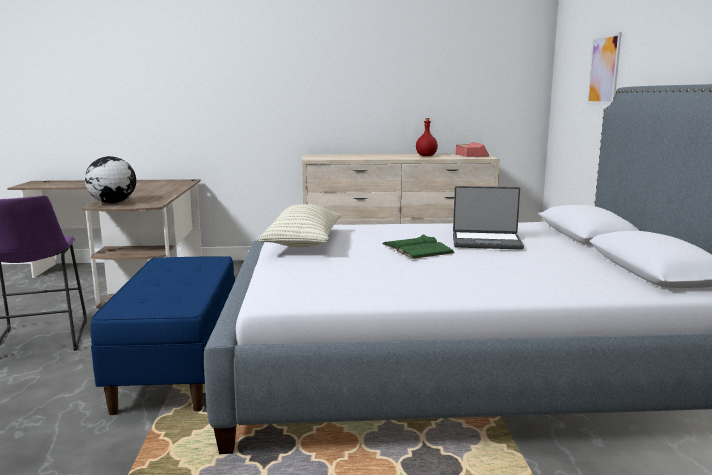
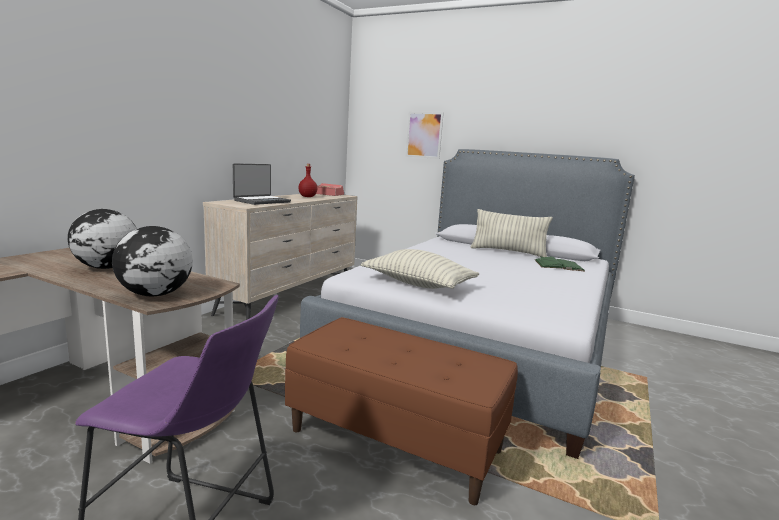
camera: 60 degrees left, 0 degrees up
(154, 189) = (106, 268): none -> globe
(179, 366) = (396, 440): blue bench -> brown bench
(417, 248) = (474, 269): green book -> green book (558, 265)
(486, 242) = (474, 256): laptop -> laptop (261, 201)
(573, 250) = (508, 252): none -> pillow

